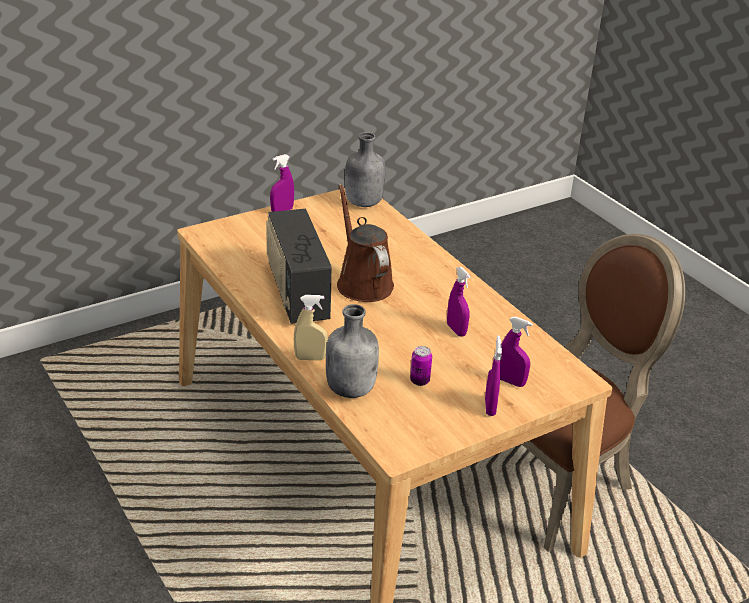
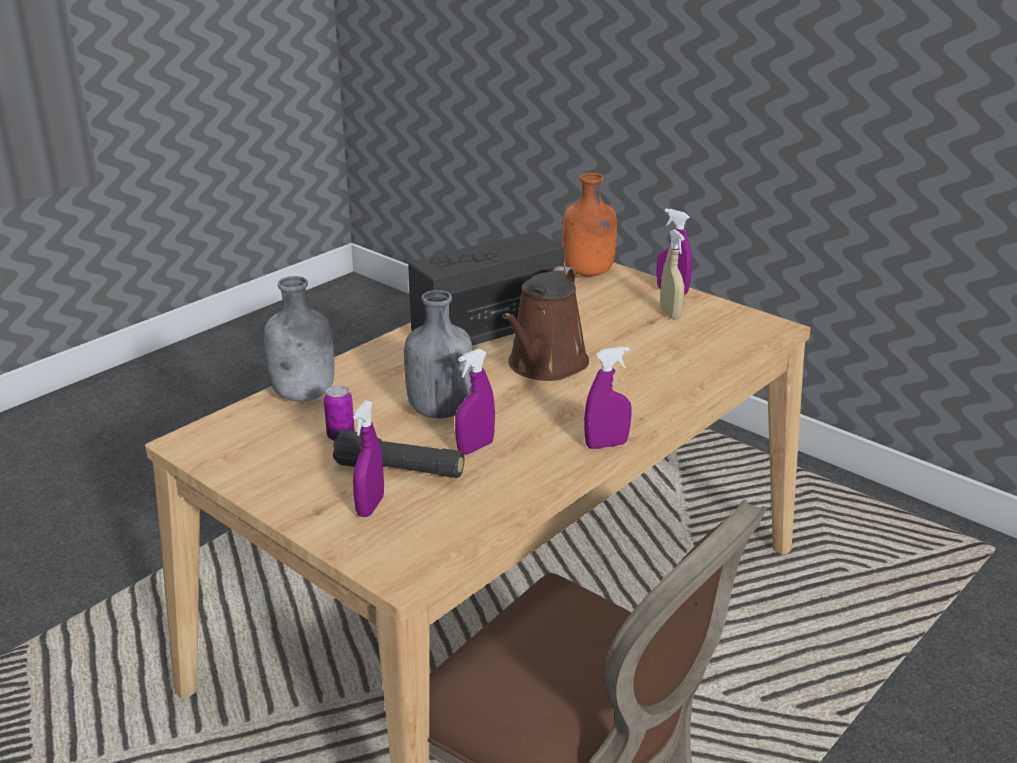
camera: 75 degrees right, 5 degrees down
(228, 233) = (588, 273): none -> orange bottle
(310, 358) = (356, 361): beige spray bottle -> beige spray bottle (670, 314)
(362, 282) = (545, 366): brown watering can -> brown watering can turned 150 degrees clockwise
(363, 203) = (751, 335): grey bottle -> grey bottle (439, 410)
(472, 363) = (400, 470): none -> black flashlight
(490, 407) = (303, 496): purple spray bottle -> purple spray bottle (606, 445)

